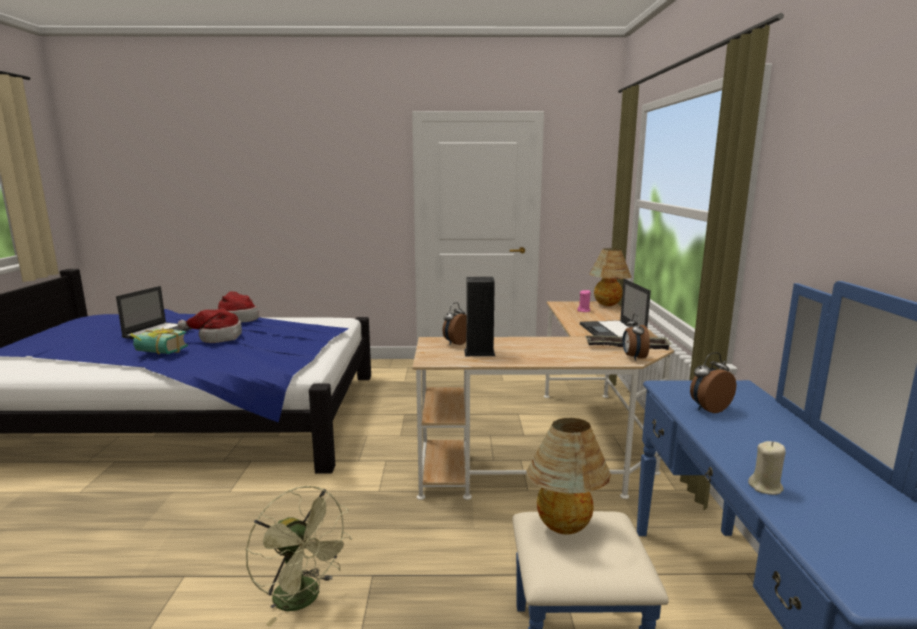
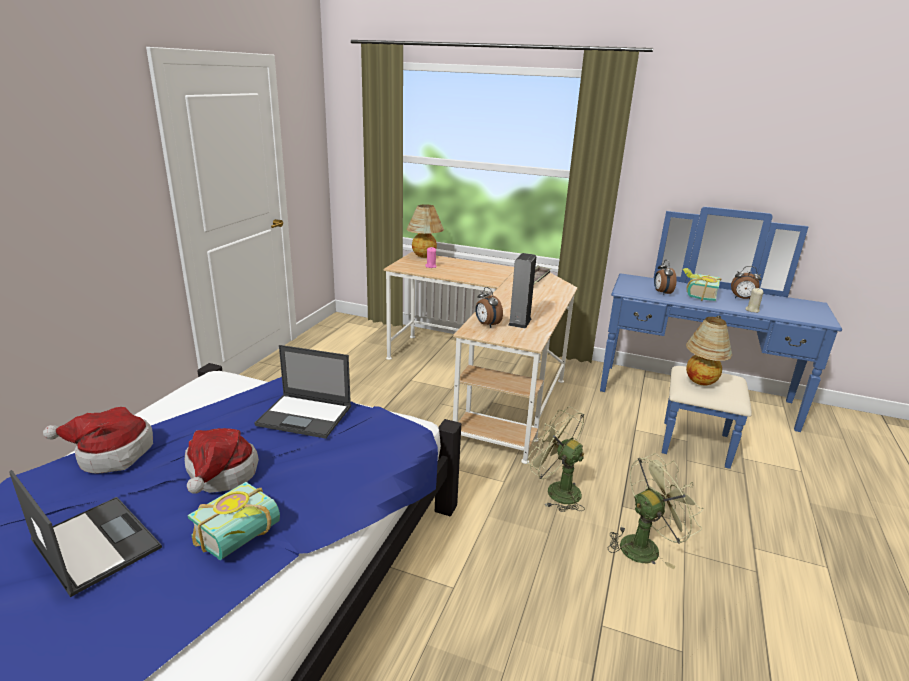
camera: 70 degrees left, 10 degrees up
(379, 524) = (556, 490): none -> green fan
(612, 331) = (496, 274): laptop -> laptop (306, 416)
(633, 357) = (560, 284): alarm clock -> alarm clock (742, 299)
(756, 435) = (697, 294): none -> book

